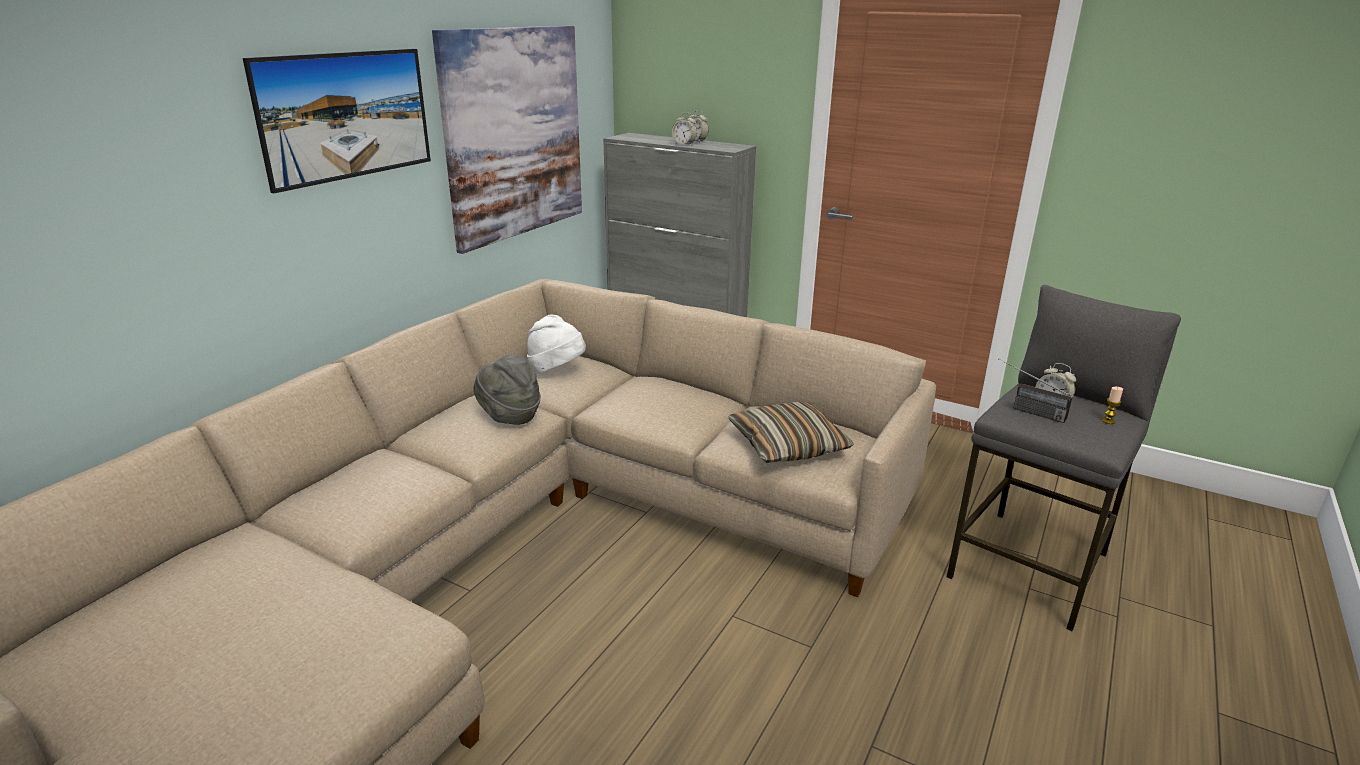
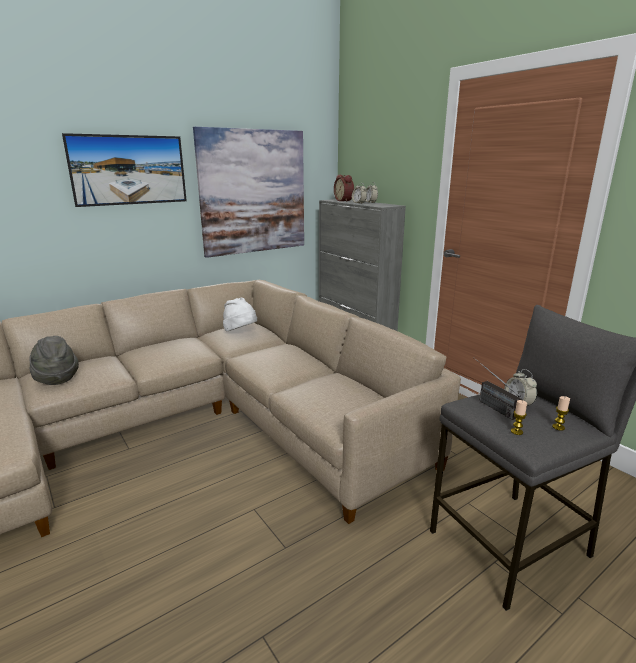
camera: 25 degrees right, 5 degrees down
(509, 416) = (187, 351): grey hat -> grey hat (56, 378)
(648, 138) = (344, 201): none -> alarm clock
(788, 445) = (328, 399): pillow -> none
(1079, 434) = (516, 431): none -> candle

